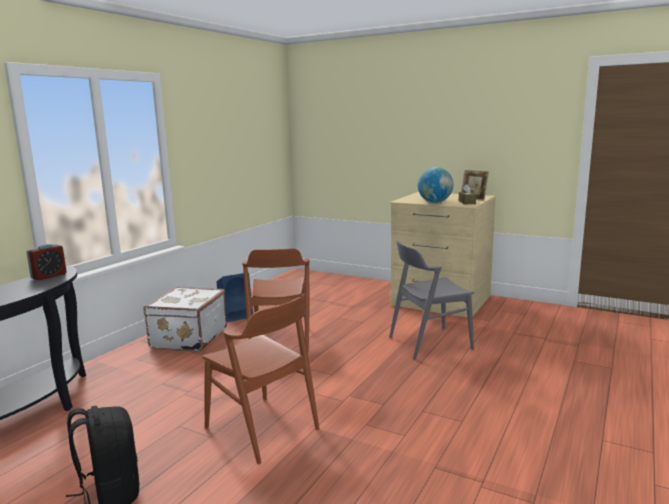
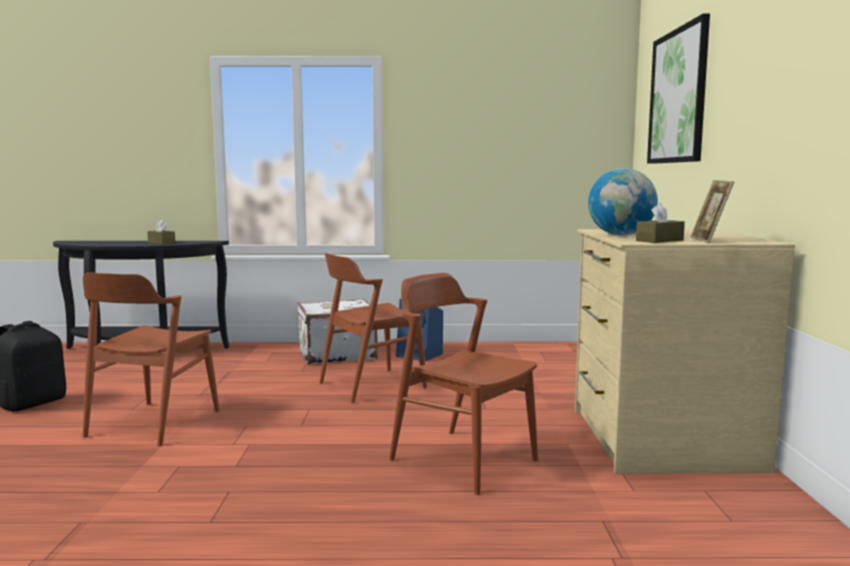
camera: 60 degrees right, 5 degrees down
(28, 286) = (161, 243): none -> brown tissue box
(49, 276) = (192, 241): alarm clock -> none
(357, 116) = (678, 96): none -> picture
(429, 343) = (462, 459): grey chair -> brown chair

